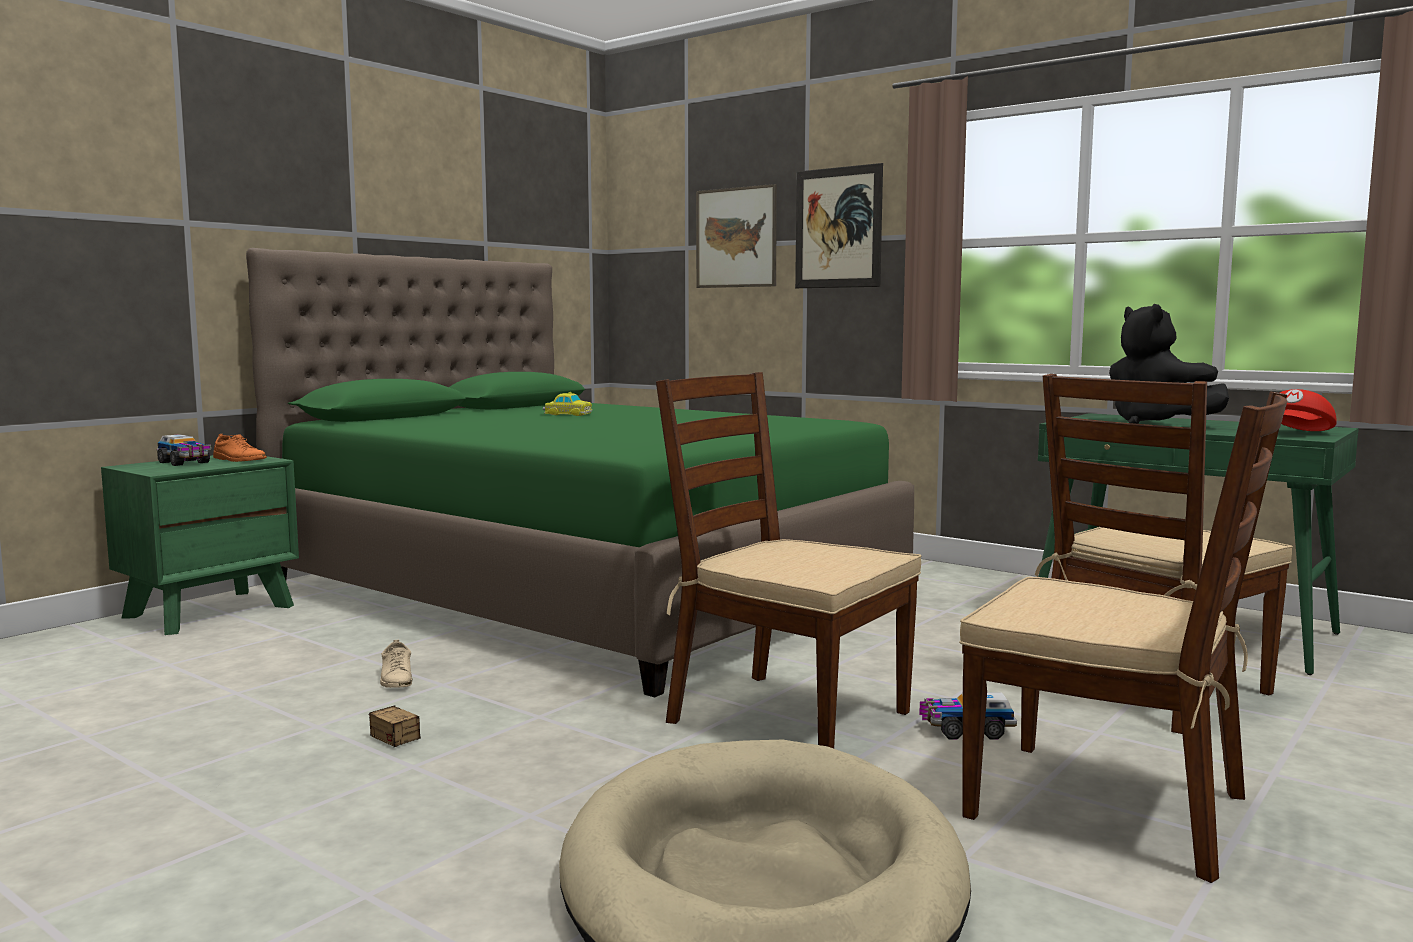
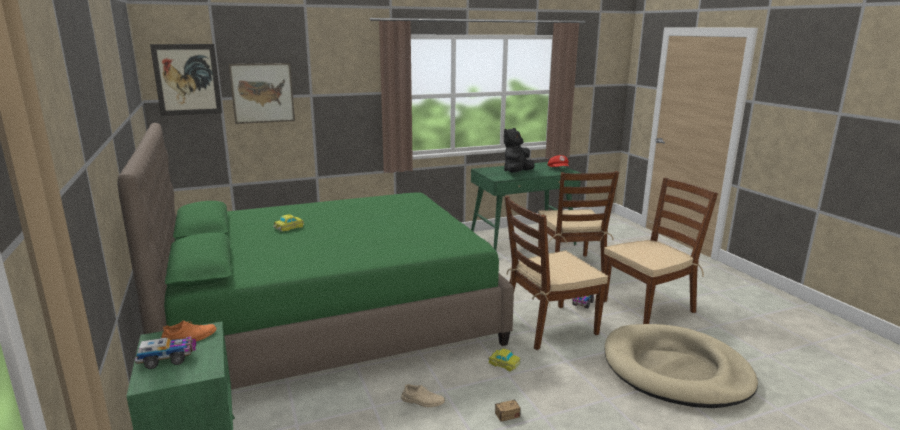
camera: 60 degrees left, 10 degrees up
(577, 706) = (503, 363): none -> toy car
(838, 228) = (333, 88): picture -> picture (187, 79)
(1156, 424) = (517, 172): black plush toy -> black plush toy turned 120 degrees clockwise

